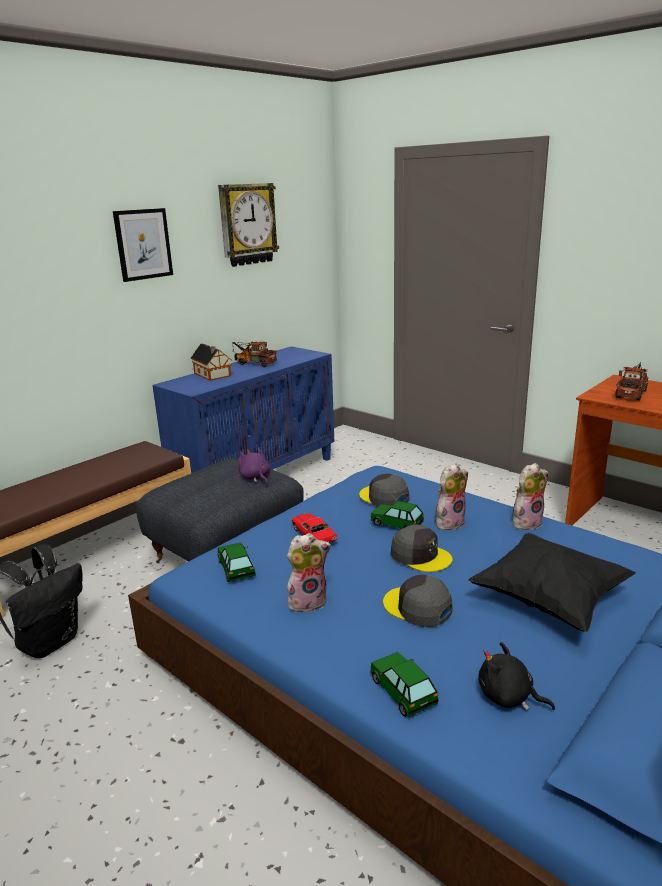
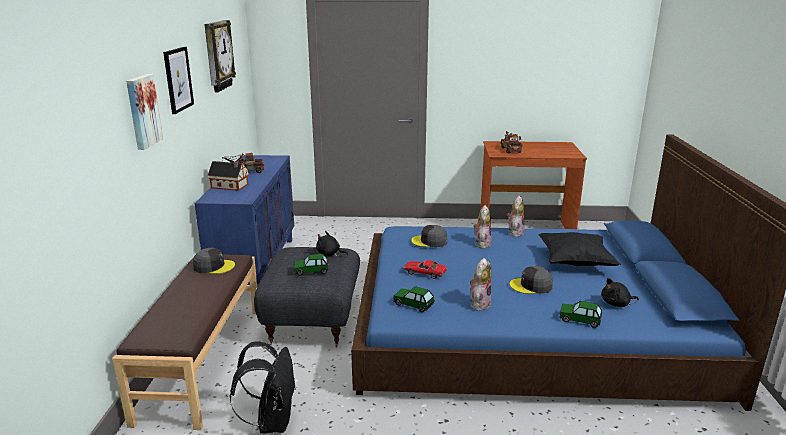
camera: 40 degrees left, 0 degrees up
(55, 272) = (142, 111): none -> picture
(255, 477) = (329, 254): purple plush toy -> black plush toy
(397, 523) = (459, 252): toy car -> toy car (311, 270)
(420, 556) = (495, 263): grey cap -> grey cap (213, 266)

